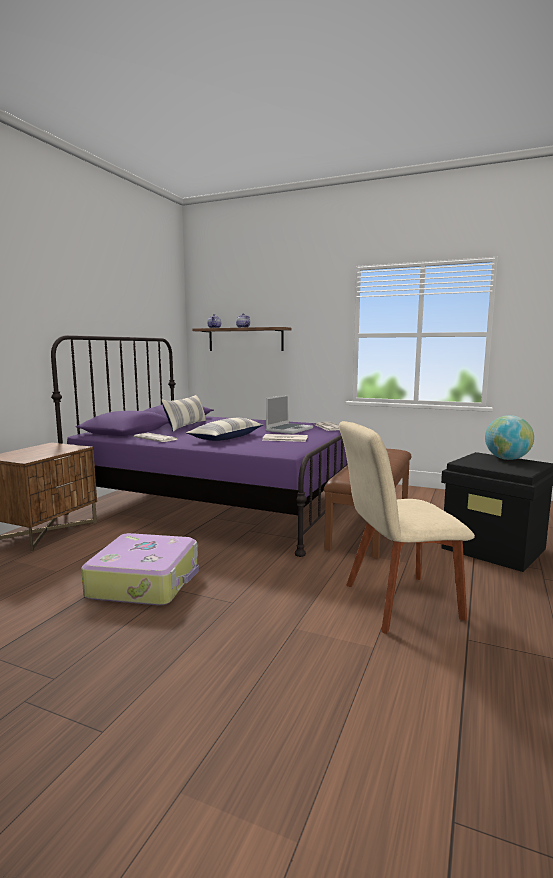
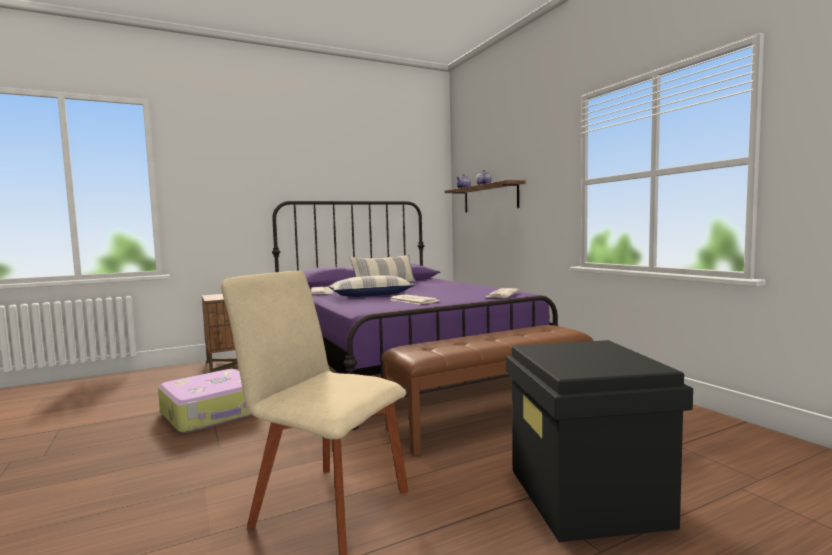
camera: 40 degrees right, 5 degrees down
(289, 429) = (455, 293): laptop -> none
(507, 459) = (618, 354): globe -> none

